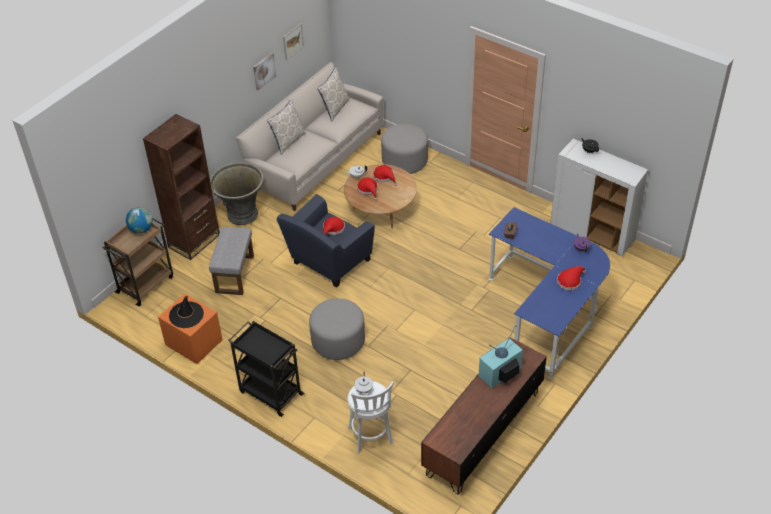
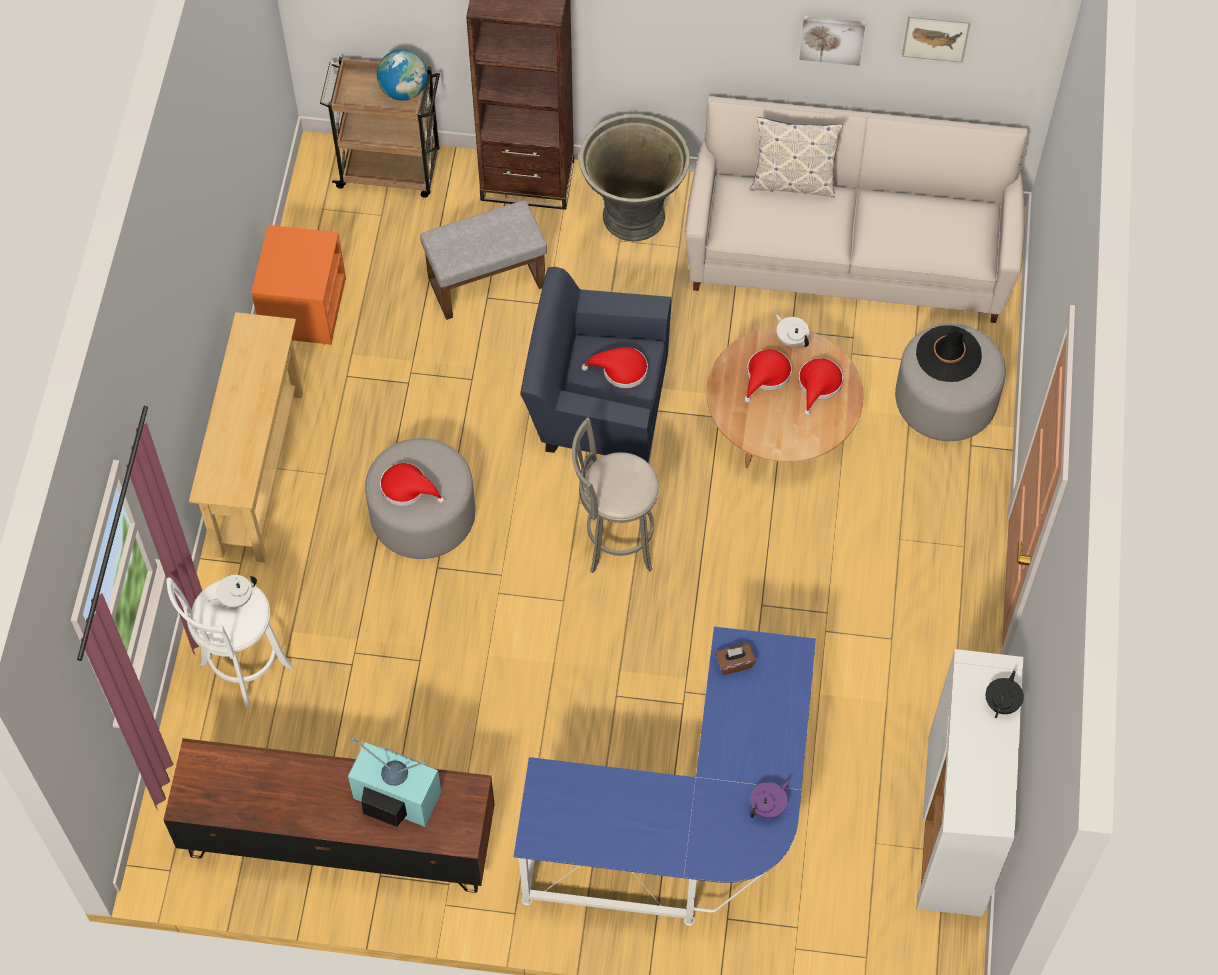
camera: 60 degrees right, 15 degrees up
(186, 315) = (292, 261): black hat -> black hat (948, 354)
(270, 392) = (259, 472): black cart -> beige console table
(335, 109) = (935, 208): pillow -> none
(397, 282) = (615, 541): none -> grey stool
(570, 281) = (666, 821): red hat -> red hat (408, 488)

